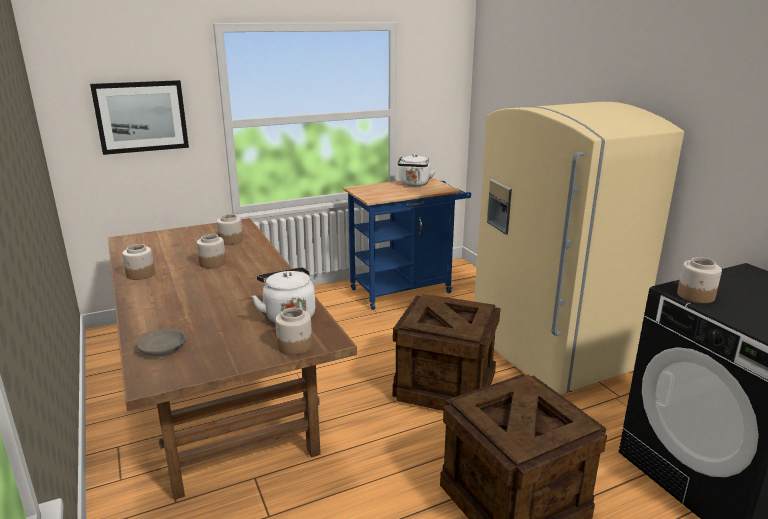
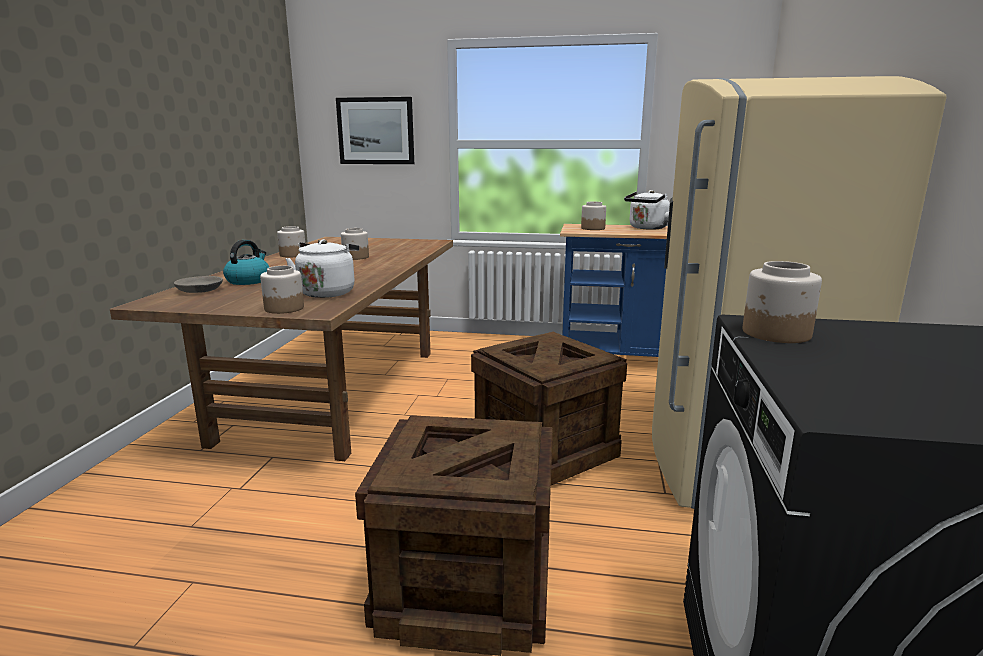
camera: 35 degrees right, 5 degrees down
(181, 322) = (248, 281): none -> kettle
(230, 240) = (402, 248): jar -> jar (593, 228)

